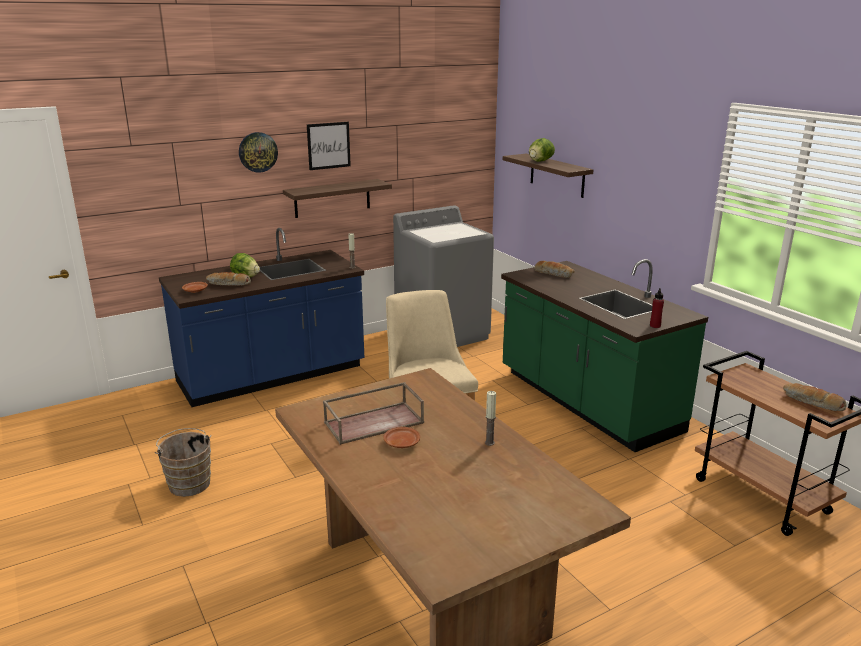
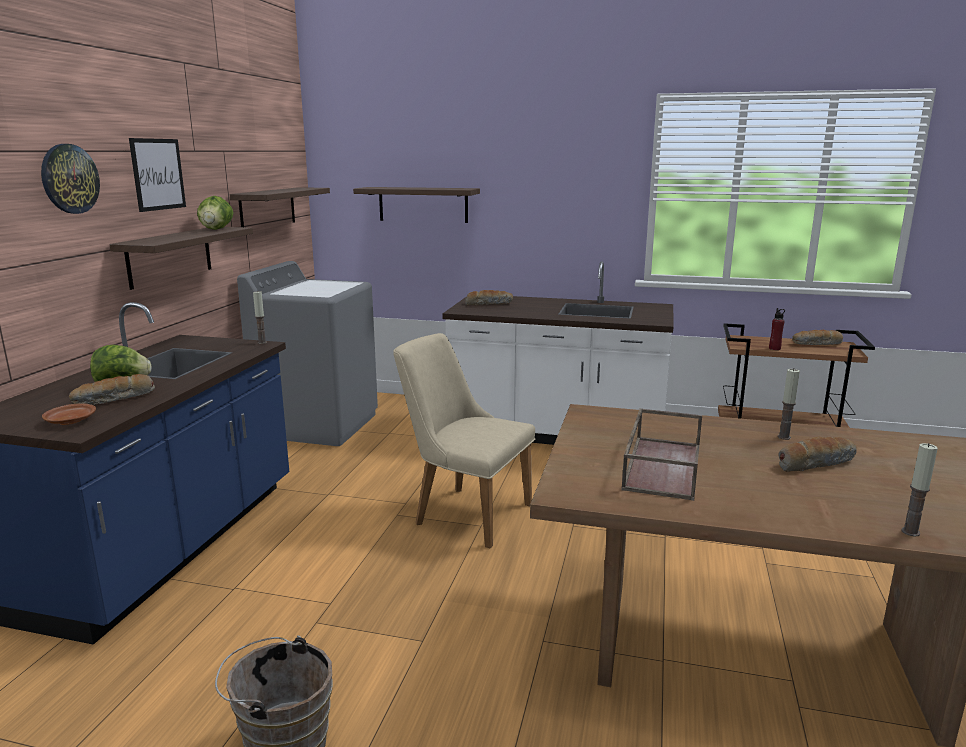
camera: 45 degrees left, 5 degrees down
(390, 516) = (910, 532): none -> candle
(401, 443) = (733, 470): brown plate -> none
(439, 165) = (267, 208): none -> shelf
(458, 463) = (815, 463): none -> bread
(540, 161) = (409, 188): lettuce -> lettuce (216, 229)
(586, 402) = (556, 433): green counter -> white counter
(655, 326) = (662, 317): red bottle -> red bottle (774, 348)

